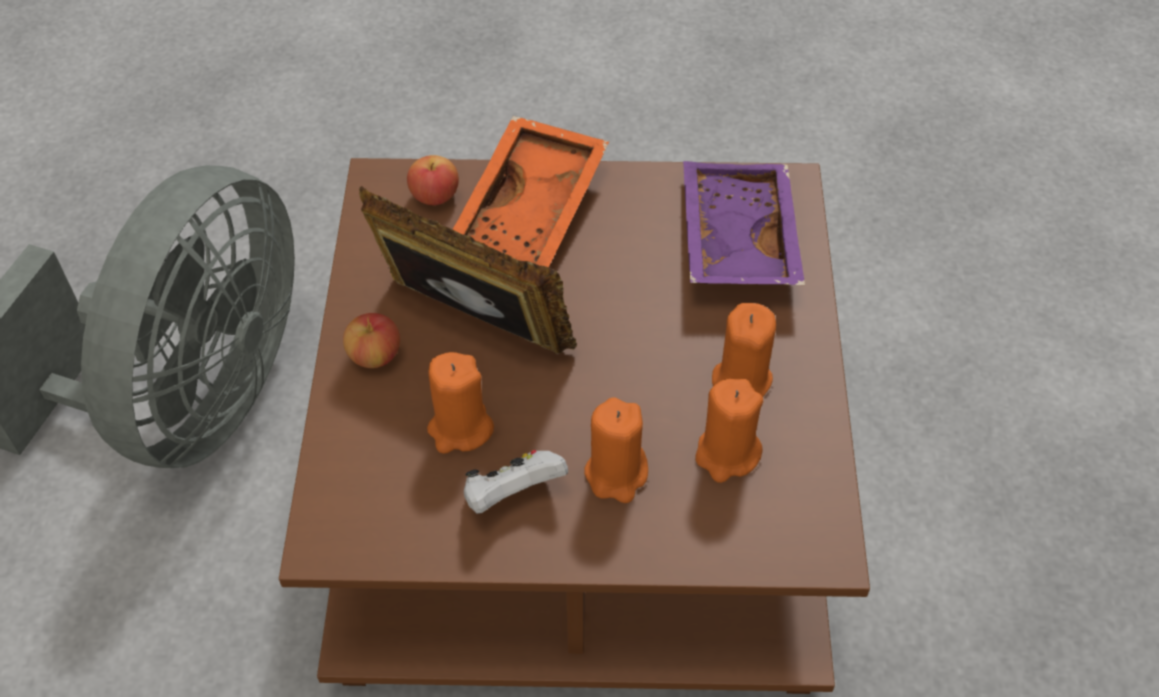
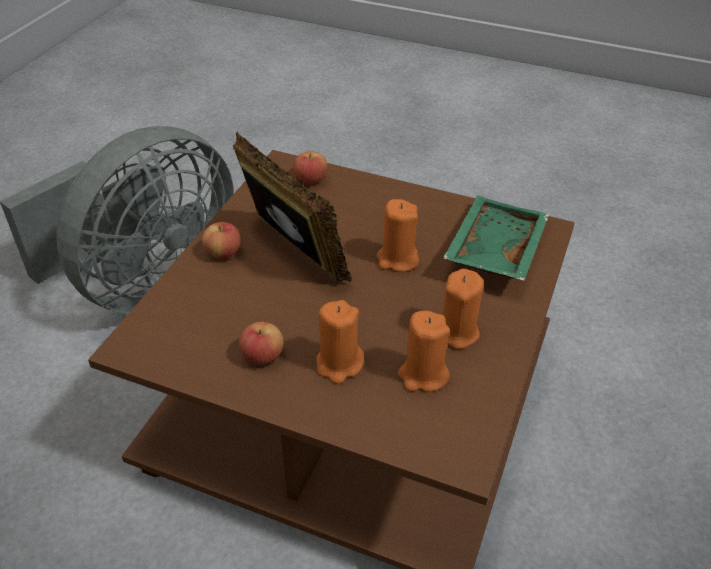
camera: 20 degrees right, 10 degrees down
(460, 428) = (251, 307): orange candle -> orange candle (397, 259)
(512, 495) = (262, 356): white game controller -> apple
(531, 216) = (364, 204): orange tray -> none
(734, 239) = (493, 250): purple tray -> green tray

